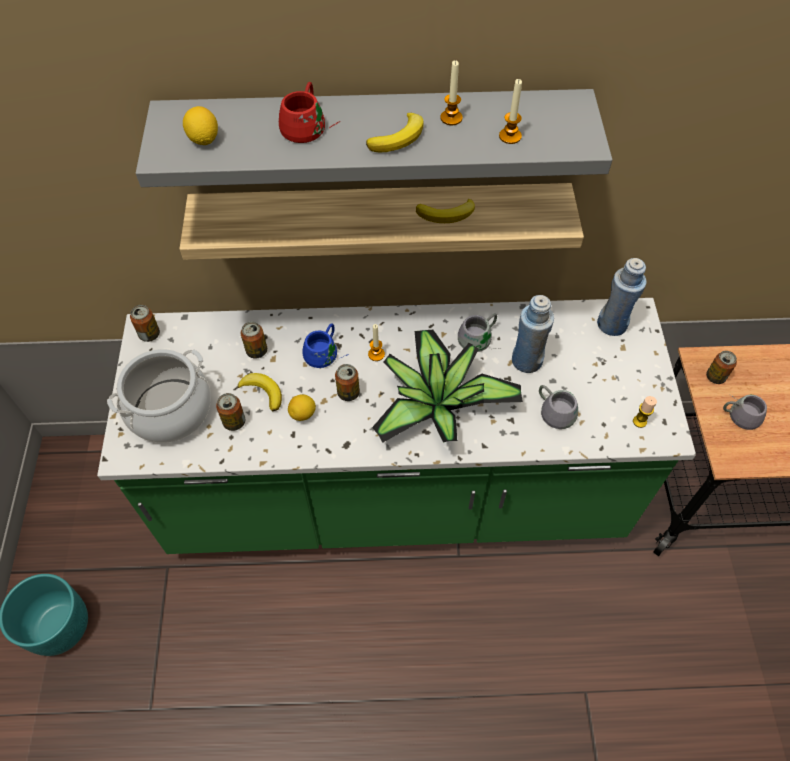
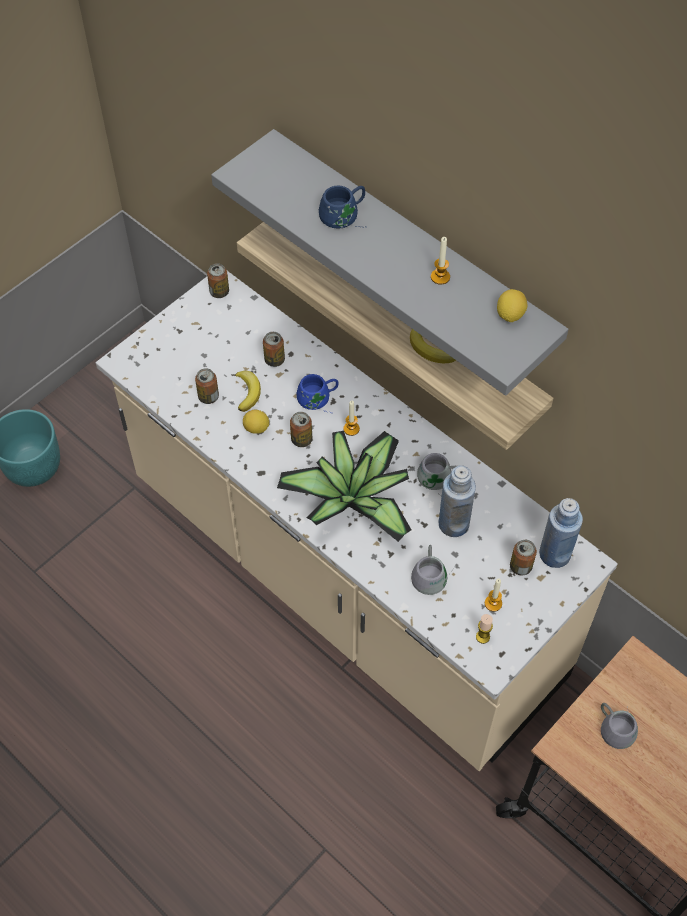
camera: 45 degrees right, 0 degrees up
(170, 410) = (178, 355): cooking pot -> none
(204, 139) = (272, 179): lemon -> lemon (510, 315)
(309, 125) = (345, 216): red mug -> blue mug
(395, 496) = (343, 581): green counter -> beige counter
(399, 138) = (389, 266): banana -> none
(510, 136) = (461, 318): candle -> candle (493, 603)
(715, 377) = (633, 683): can -> can (520, 566)

